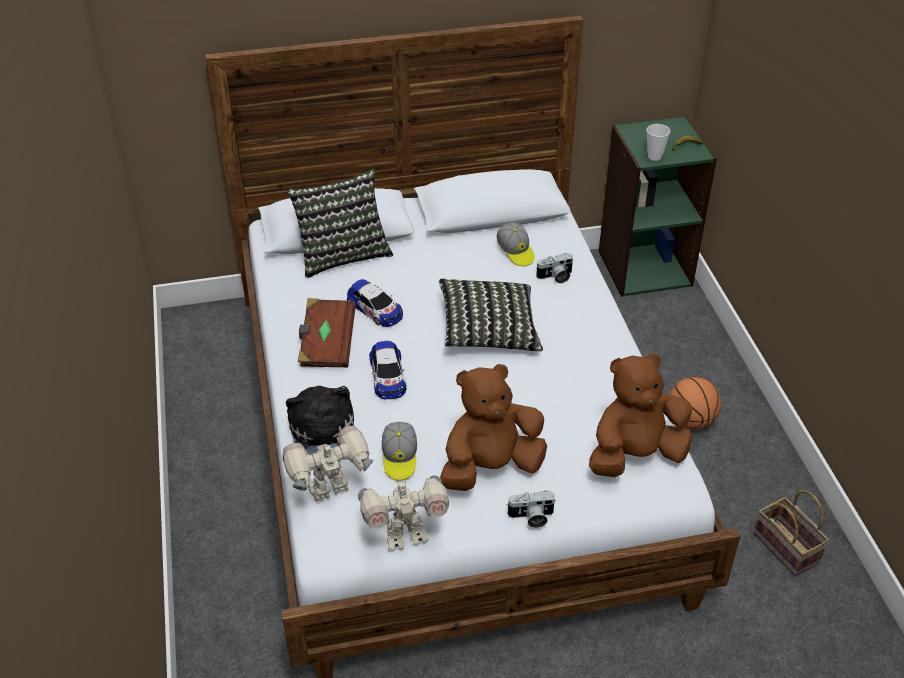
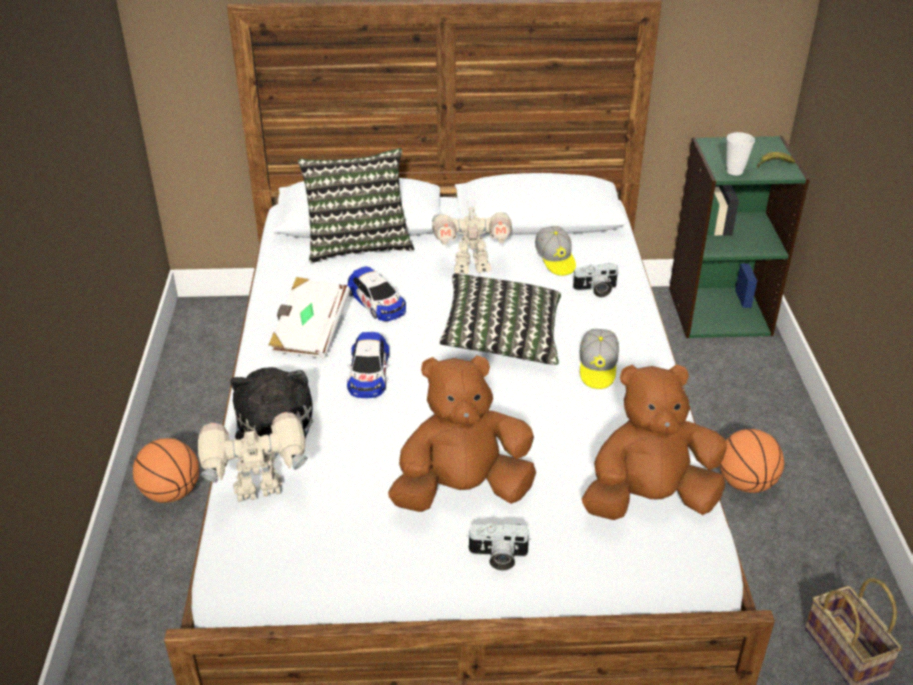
camera: 10 degrees right, 5 degrees down
(214, 493) = (171, 493): none -> basketball
(327, 345) = (310, 333): brown book -> white book
(399, 458) = (354, 465): cap -> cap (597, 368)
(405, 535) = (333, 557): toy robot -> toy robot (471, 267)

